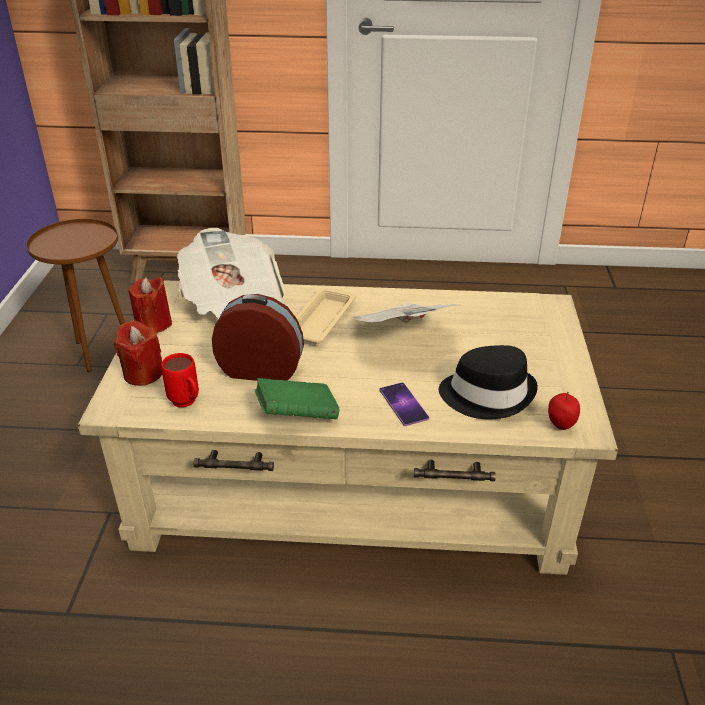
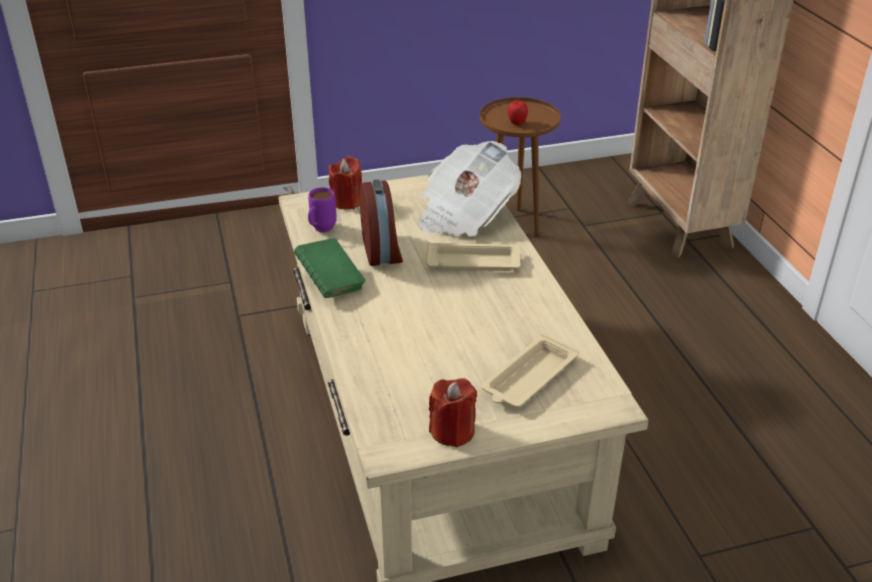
camera: 70 degrees right, 0 degrees up
(153, 324) = (414, 186): red candle -> red candle (452, 431)
(187, 404) = (320, 230): red mug -> purple mug
(403, 337) = (477, 313): newspaper -> none
(403, 404) = (372, 333): phone -> none
(487, 394) = (412, 380): black hat -> none
(506, 332) = (528, 378): none -> beige tray
(560, 425) = (385, 434): apple -> apple (517, 123)

